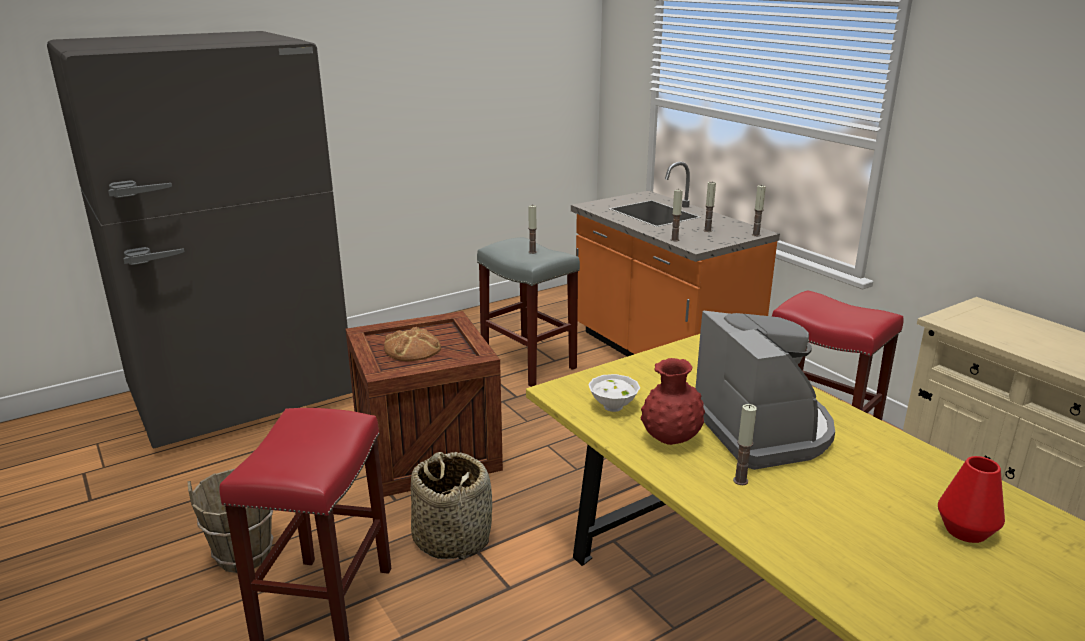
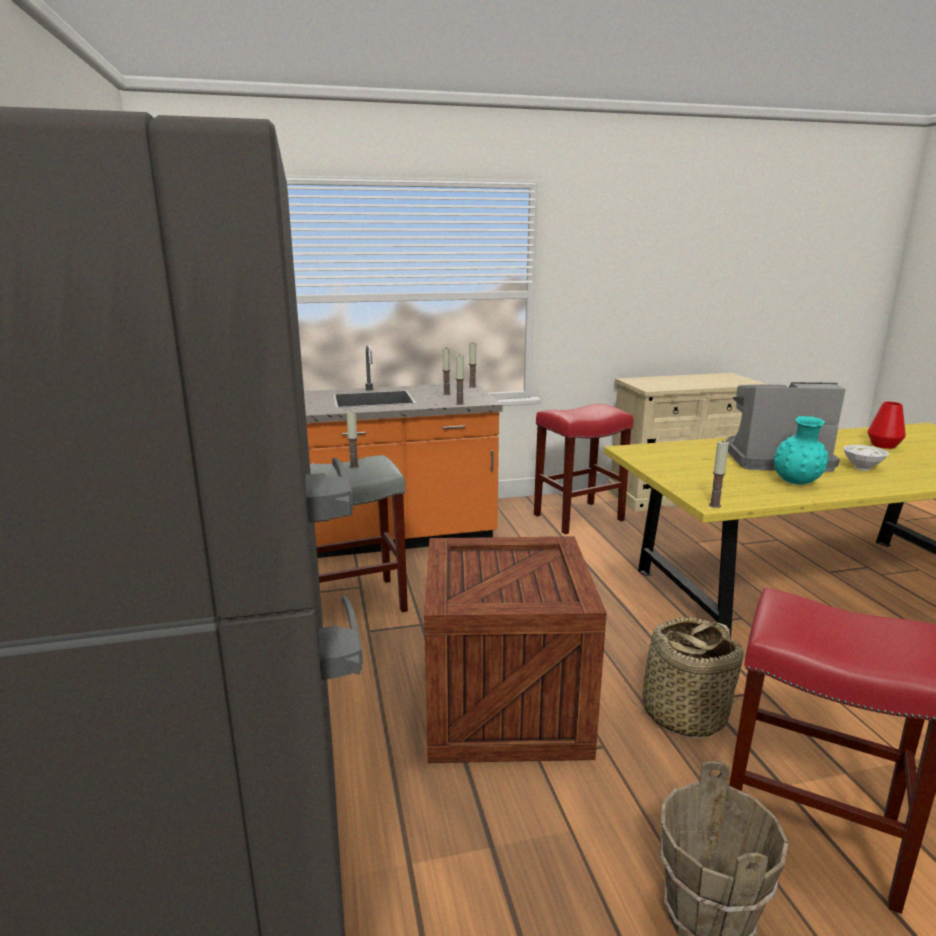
camera: 70 degrees left, 5 degrees down
(412, 349) = (512, 580): bread -> none
(612, 407) = (743, 490): white bowl -> white bowl (863, 468)
(670, 440) = (796, 483): red vase -> turquoise vase
(740, 481) = (850, 476): candle -> candle (714, 505)

